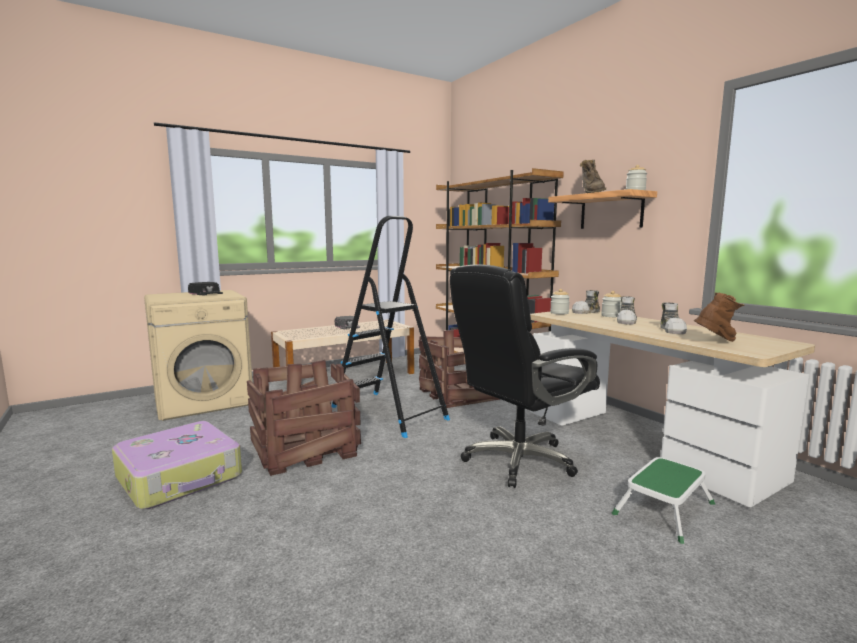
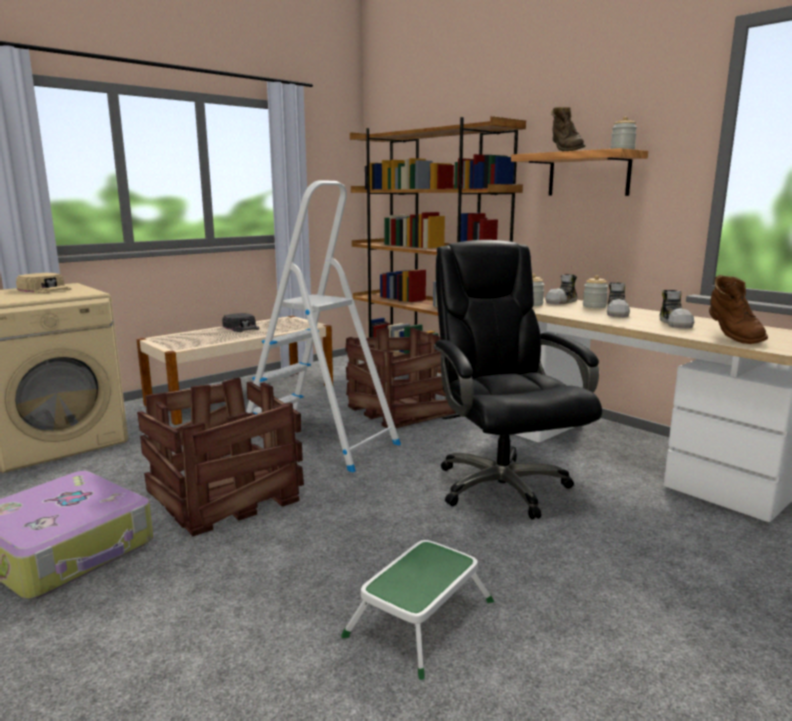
camera: 10 degrees left, 5 degrees up
(206, 293) = (45, 289): black cap -> beige cap
(387, 412) = (317, 440): black step ladder -> white step ladder
(520, 459) = (503, 488): black office chair -> black office chair turned 120 degrees clockwise
(663, 508) = (680, 532): green step ladder -> green step ladder (419, 618)
(716, 342) = (731, 337): brown boot -> brown boot turned 120 degrees clockwise

